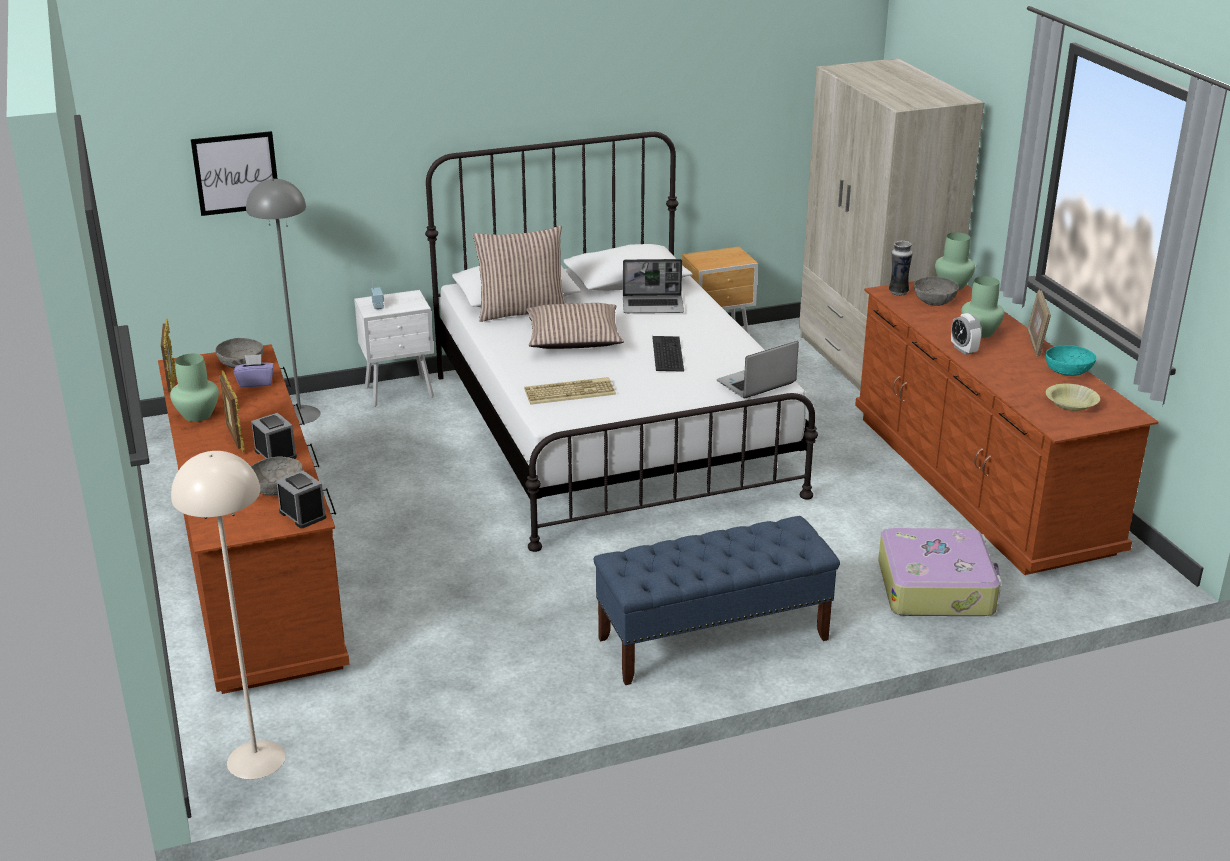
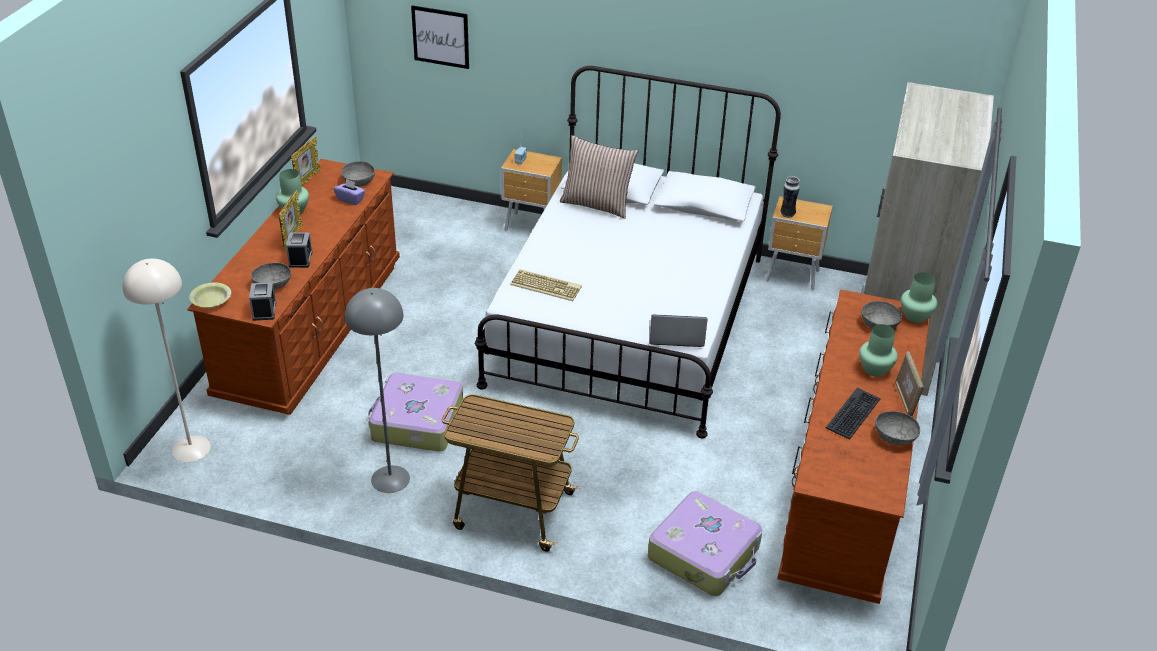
camera: 35 degrees right, 10 degrees up
(299, 415) = (455, 218): grey floor lamp -> grey floor lamp (390, 479)
(401, 393) = (532, 227): white nightstand -> brown nightstand
(505, 610) = (416, 422): none -> suitcase
(573, 338) = (603, 242): pillow -> none
(653, 306) = (691, 236): laptop -> none
(668, 354) = (649, 283): keyboard -> keyboard (853, 414)
(712, 639) = (512, 510): blue bench -> cart
(898, 292) = (861, 304): vase -> vase (787, 214)
(963, 350) = (838, 379): alarm clock -> none
(1035, 344) = (905, 400): picture frame -> picture frame turned 45 degrees counterclockwise
(1068, 371) = (895, 437): turquoise bowl -> grey bowl
(1071, 404) = (854, 467): yellow bowl -> yellow bowl (211, 301)

